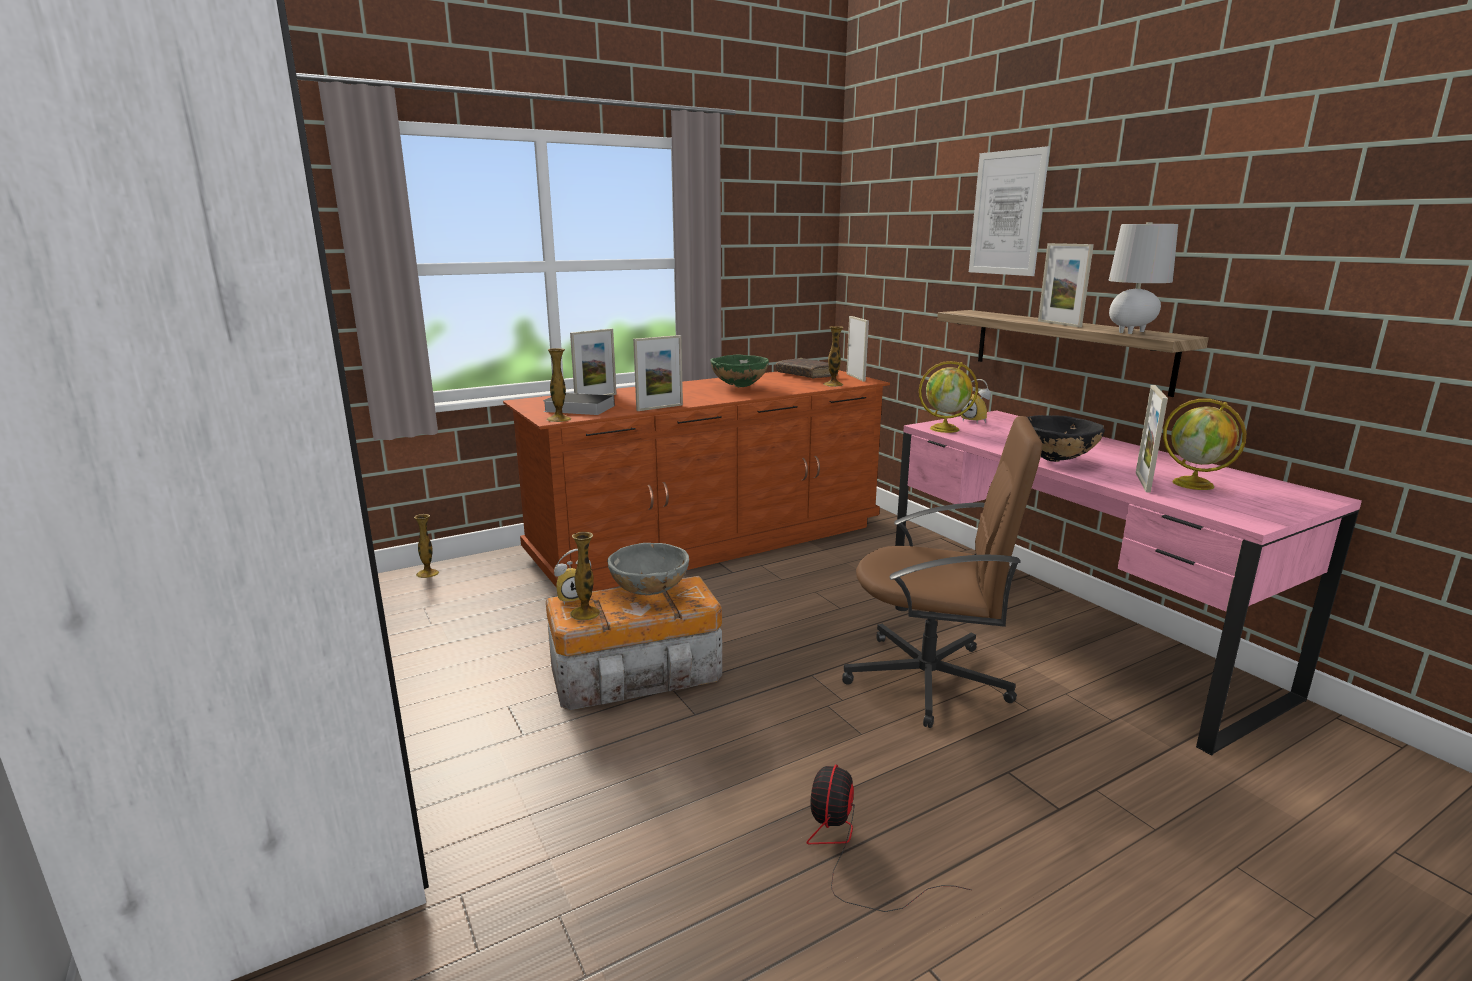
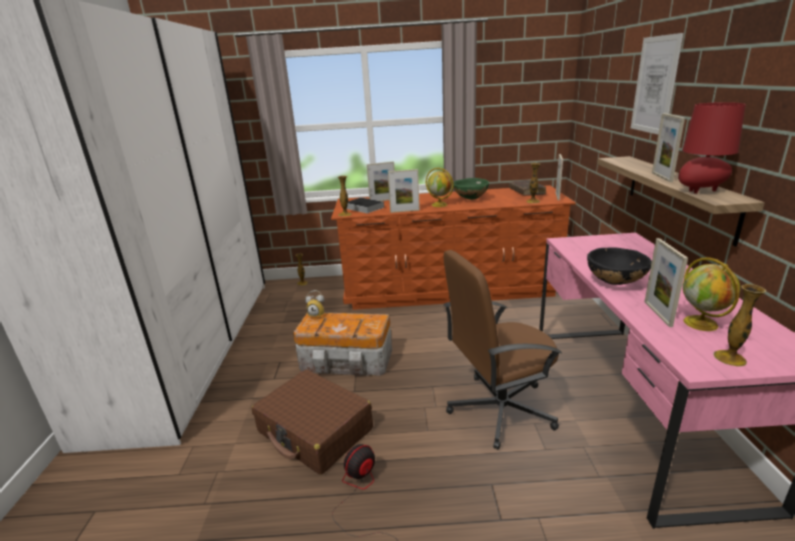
camera: 30 degrees right, 5 degrees up
(585, 613) = (313, 325): vase -> vase (729, 358)
(650, 593) = (353, 320): grey bowl -> none
(686, 790) = (315, 431): none -> brown suitcase
(929, 679) = (499, 409): brown office chair -> brown office chair turned 120 degrees clockwise
(945, 429) = (571, 245): globe -> globe (440, 205)
(976, 421) = (604, 240): alarm clock -> none
(1131, 332) = (700, 191): grey table lamp -> red table lamp
(1142, 482) = (657, 313): picture frame -> picture frame turned 45 degrees counterclockwise

